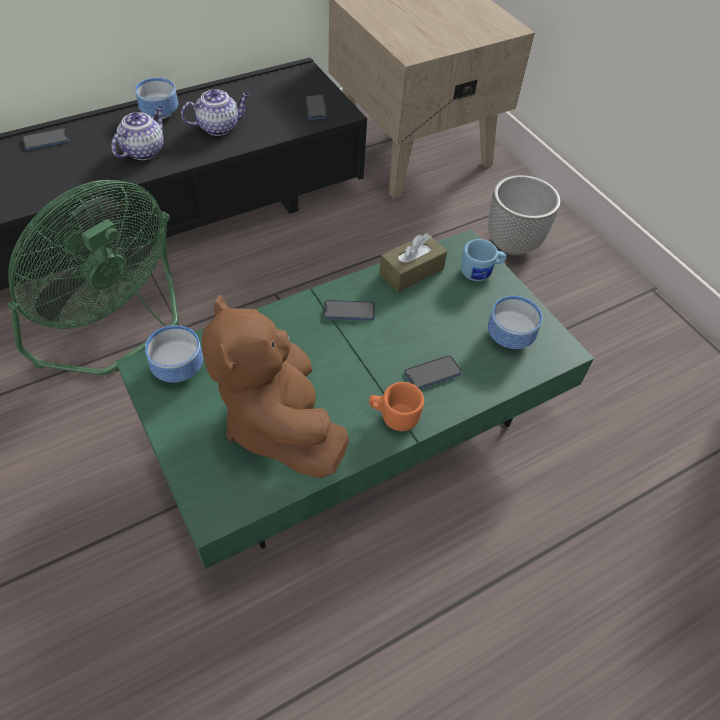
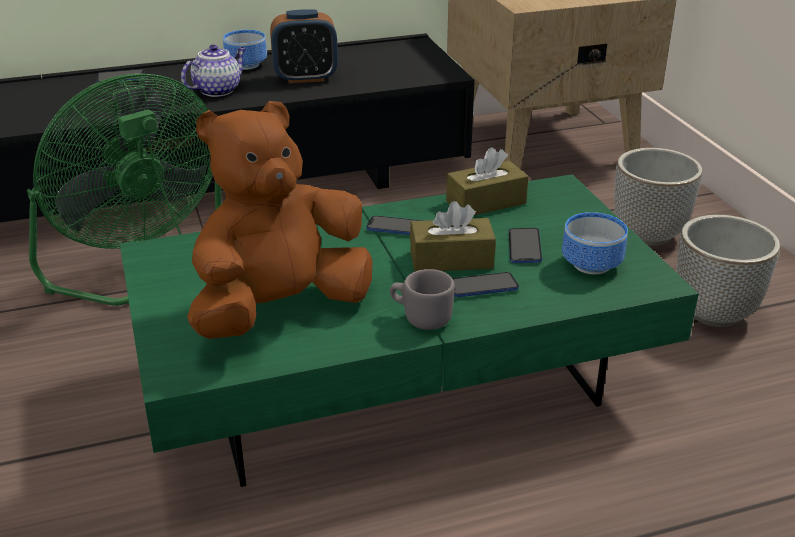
camera: 15 degrees right, 20 degrees down
(178, 370) = (185, 256): bowl -> none
(219, 127) = (305, 78): teapot -> alarm clock
(278, 423) = (280, 309): brown plush toy -> brown plush toy turned 60 degrees clockwise
(316, 108) = (418, 69): phone -> phone (524, 247)
(393, 416) = (421, 318): orange mug -> grey mug
(400, 344) = (451, 259): none -> brown tissue box
(481, 272) = (572, 209): blue mug -> none
(574, 321) = (715, 313): none -> planter

